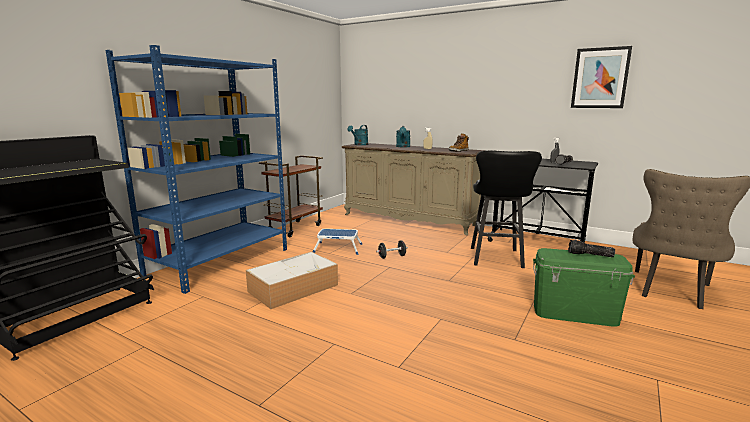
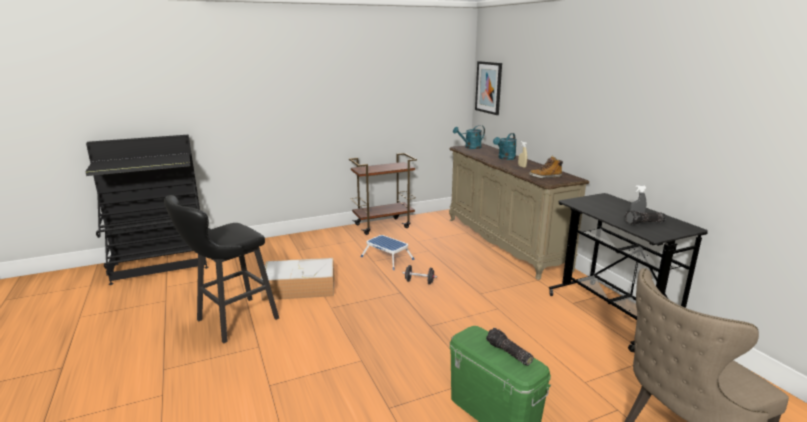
camera: 35 degrees right, 5 degrees up
(220, 262) = (286, 246): blue bookcase -> none
(496, 260) = (518, 321): black stool -> black stool (229, 323)
(600, 78) = (730, 108): picture -> picture (488, 87)

